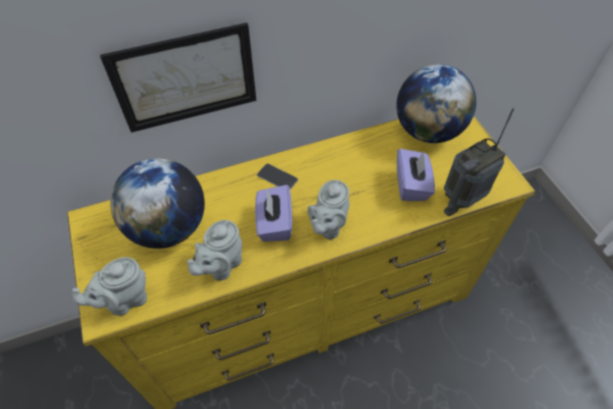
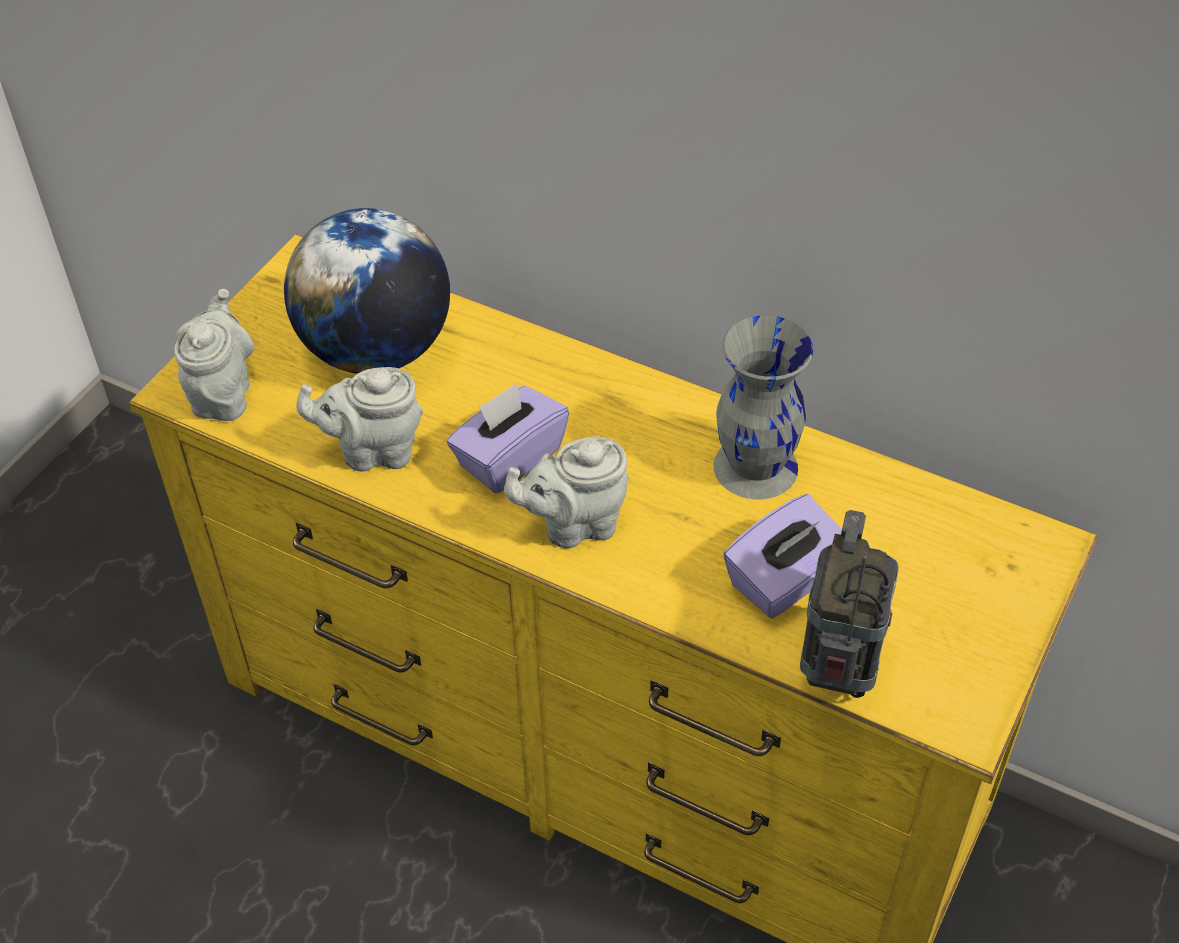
camera: 50 degrees right, 5 degrees down
(125, 300) = (223, 393): grey teapot -> grey teapot turned 75 degrees clockwise
(185, 78) = (523, 127): picture -> none
(277, 177) = (601, 401): phone -> none
(354, 158) = (755, 468): none -> grey vase
(427, 131) = (945, 529): globe -> none
(462, 198) = (839, 669): radio -> radio turned 90 degrees clockwise

